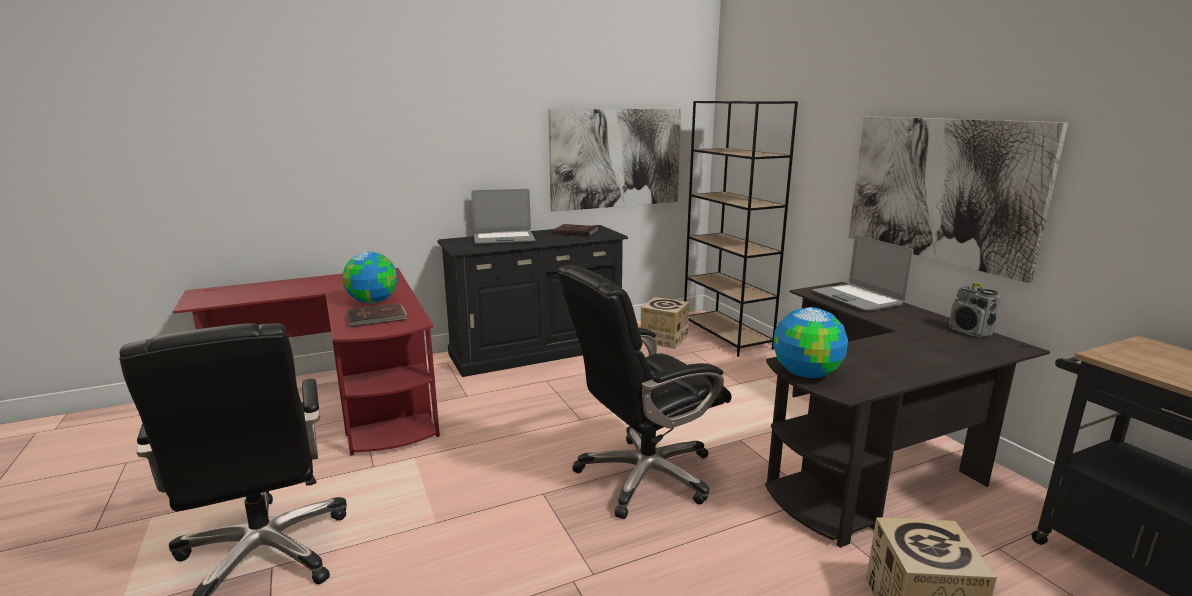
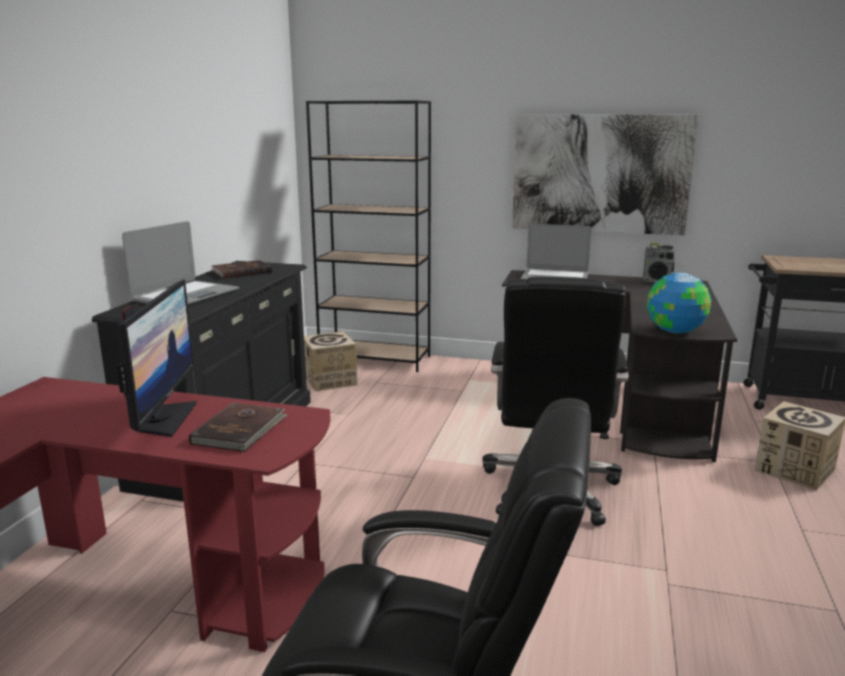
camera: 50 degrees left, 0 degrees up
(373, 301) = (164, 419): globe -> monitor
(616, 158) = (235, 174): picture -> none

